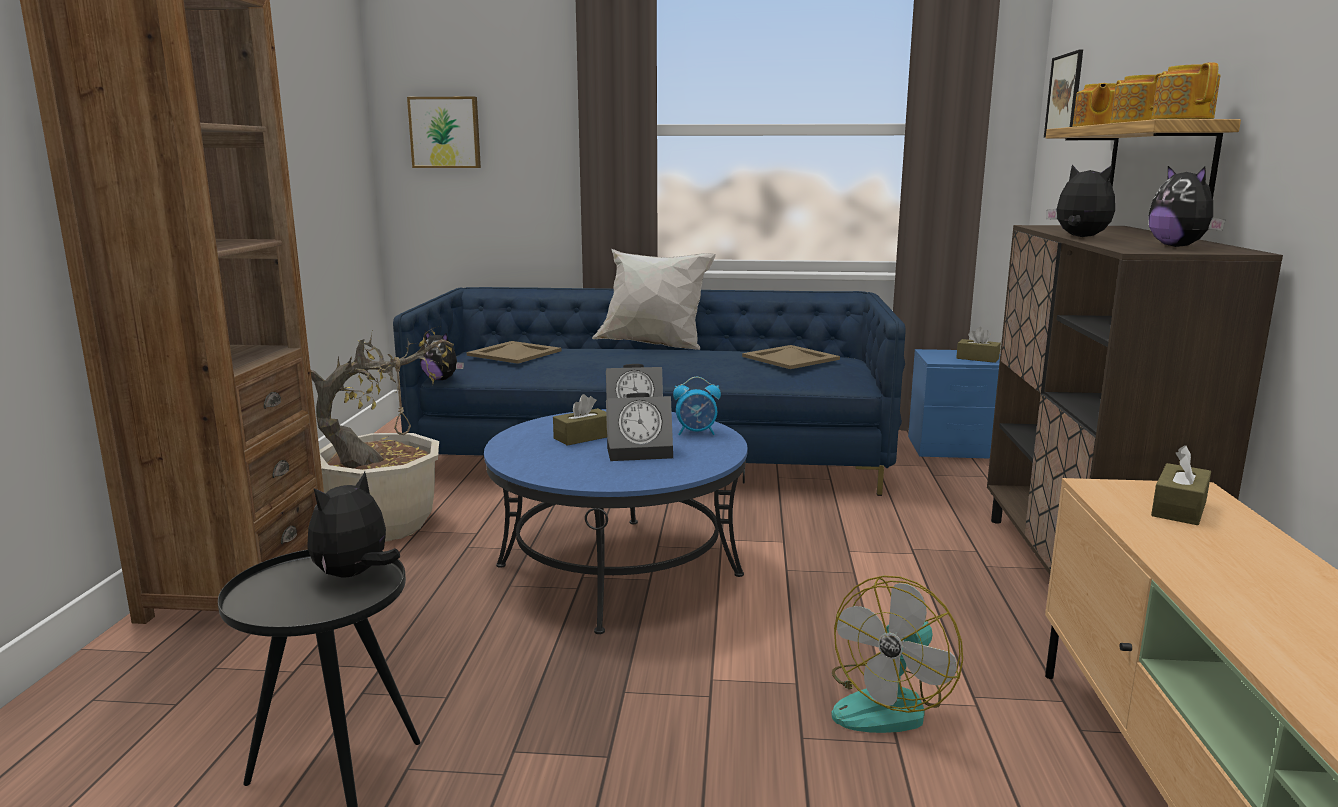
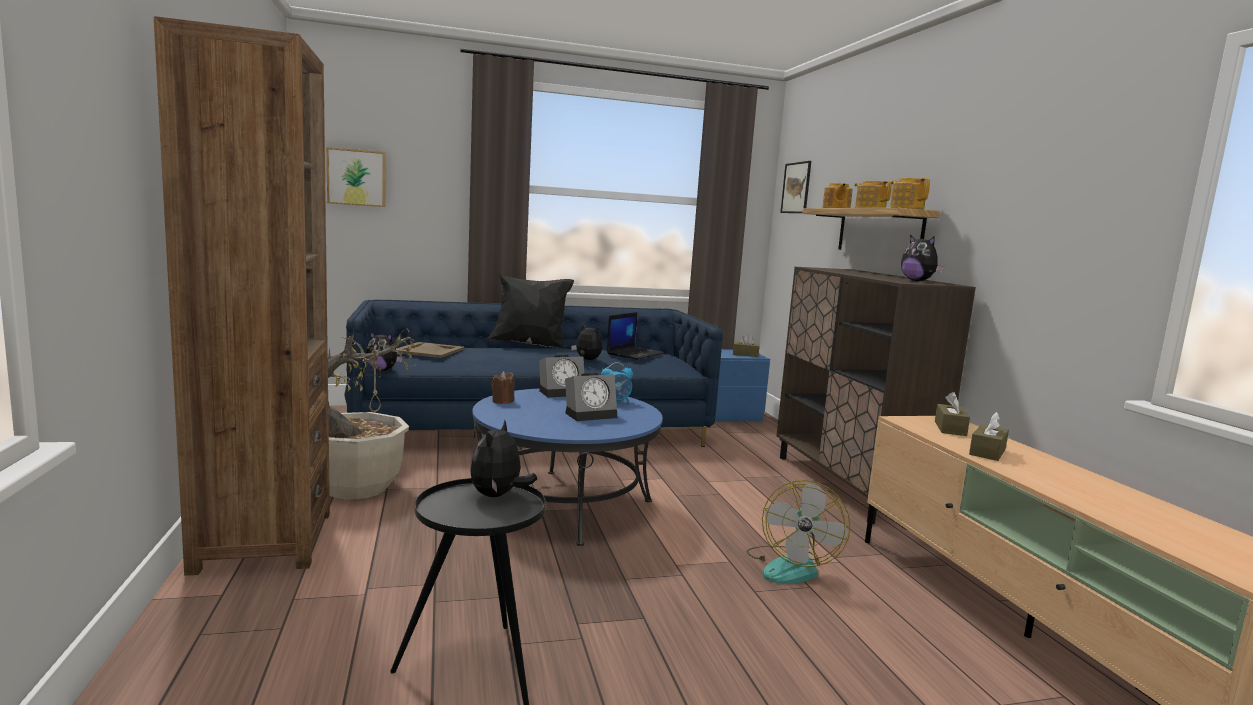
camera: 20 degrees left, 5 degrees down
(542, 427) = (502, 401): none -> brown candle
(583, 437) = (540, 407): brown tissue box -> brown tissue box (987, 452)
(654, 346) = (530, 346): white pillow -> black pillow
(790, 358) = (635, 353): beige tray -> laptop
(1079, 237) = (853, 274): plush toy -> plush toy (587, 360)

